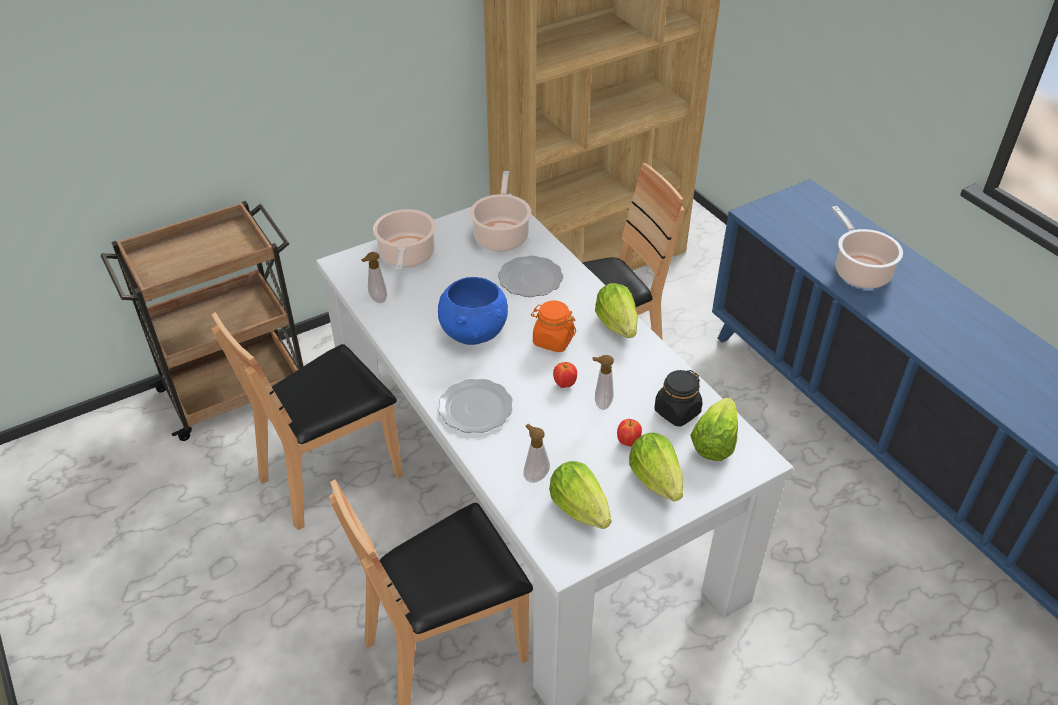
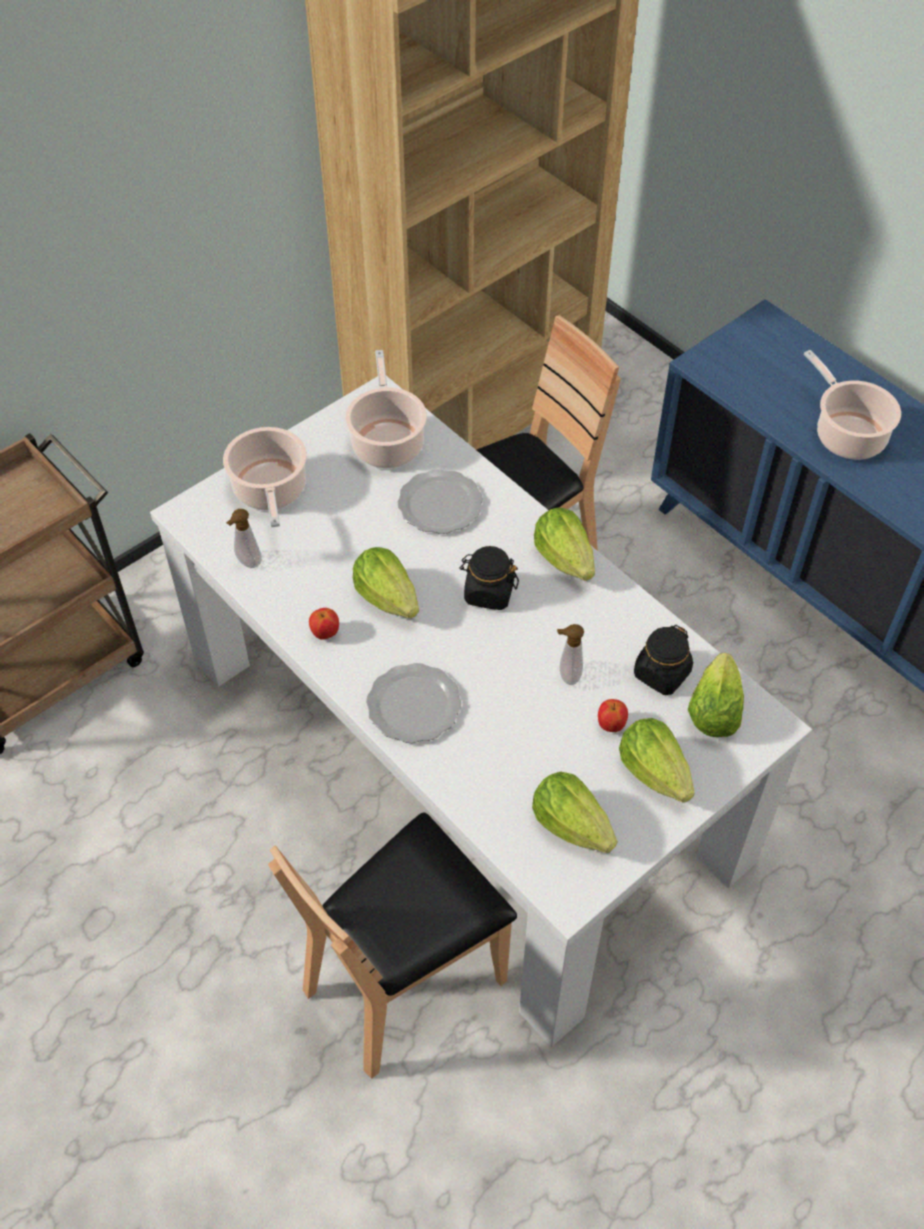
camera: 10 degrees left, 10 degrees up
(331, 475) = (206, 775): brown chair -> none
(474, 334) = (387, 597): blue bowl -> lettuce
(535, 475) = (508, 788): soap dispenser -> none
(553, 340) = (488, 593): orange jar -> black jar
(564, 384) = (517, 655): apple -> apple (325, 633)

